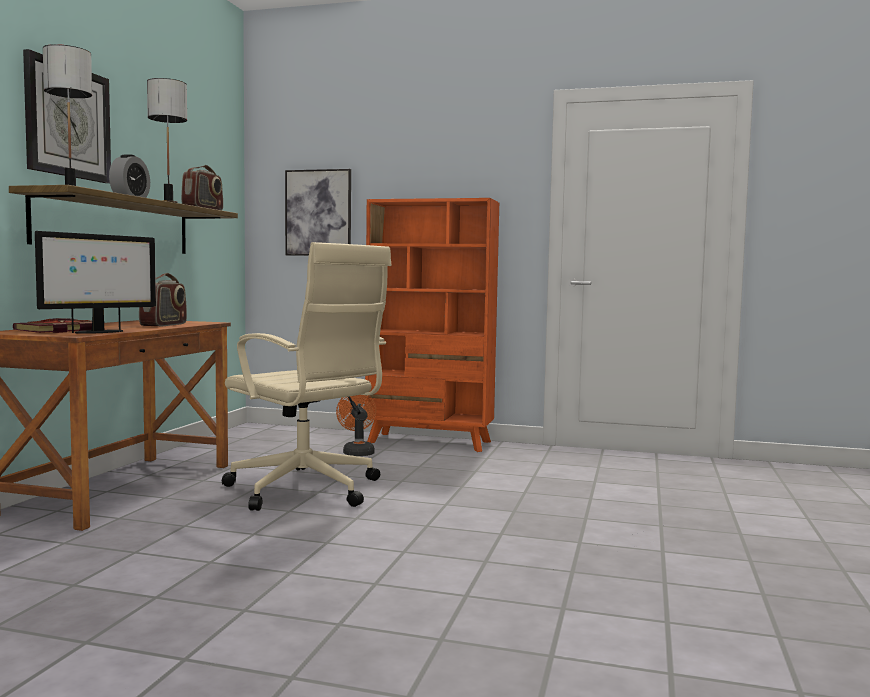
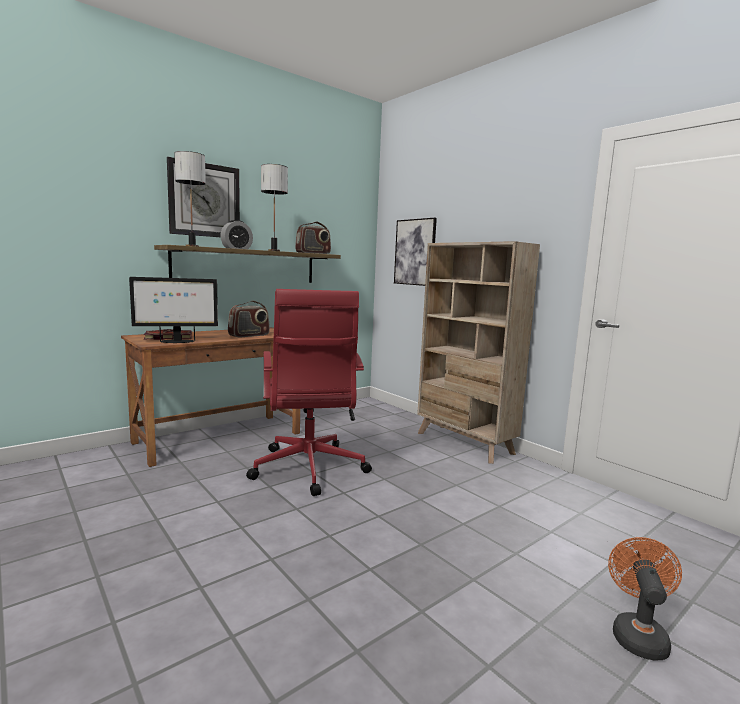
camera: 35 degrees right, 5 degrees up
(306, 490) = (309, 469): beige office chair -> red office chair
(357, 452) = (397, 440): orange fan -> orange fan (637, 634)
(430, 442) = (464, 443): orange bookcase -> beige bookcase

